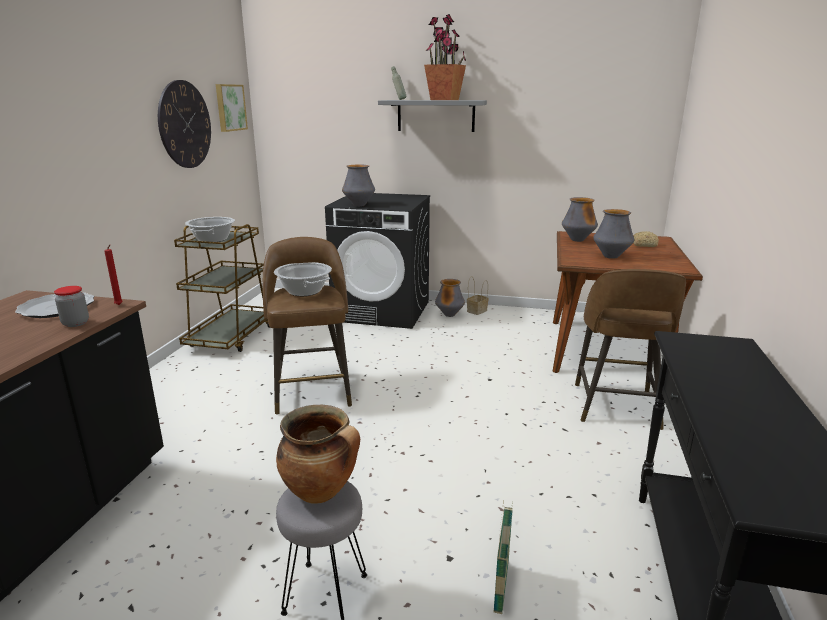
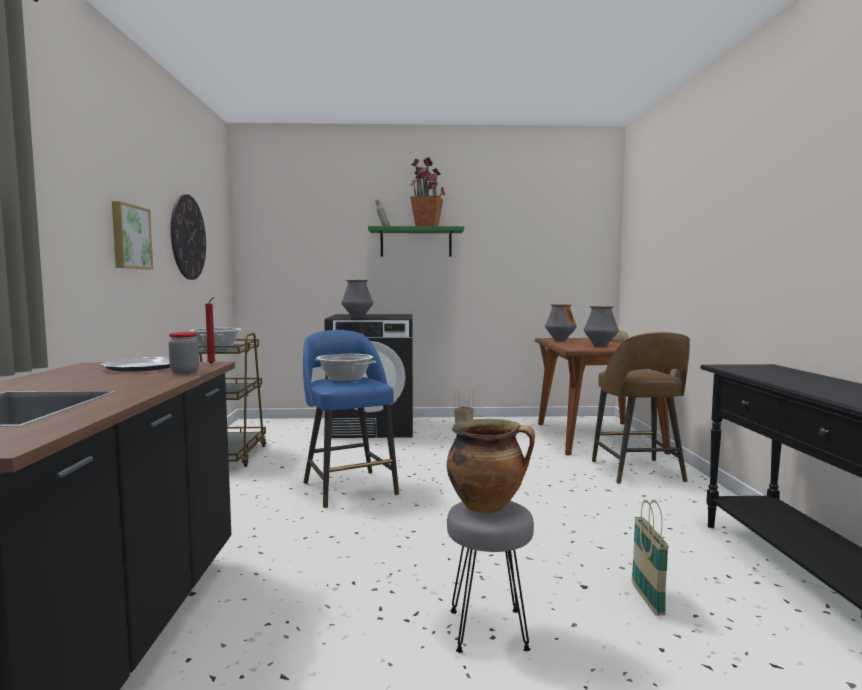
camera: 15 degrees left, 15 degrees down
(230, 107) = (218, 231): picture -> picture (129, 237)
(312, 390) = (349, 487): brown stool -> blue stool
(436, 115) = (416, 242): grey shelf -> green shelf
(449, 315) = (440, 426): vase -> none

